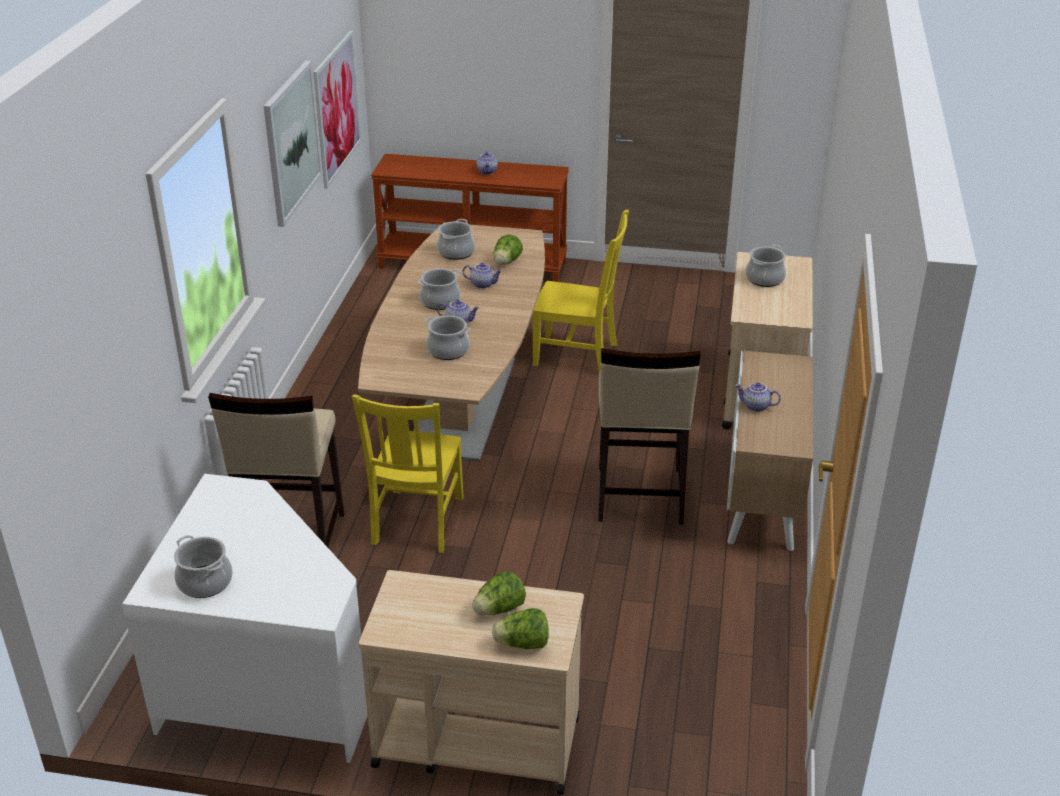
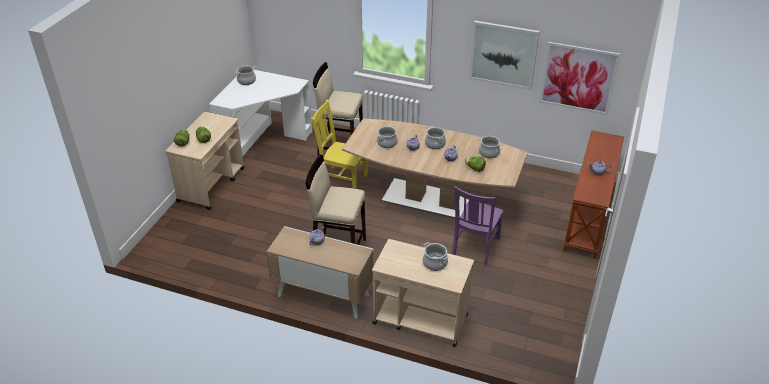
camera: 100 degrees right, 5 degrees up
(578, 355) = (475, 248): yellow chair -> purple chair

